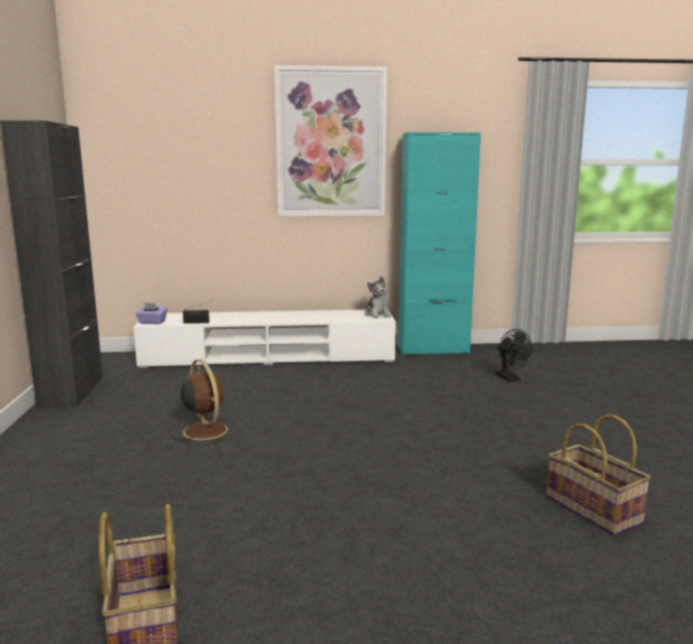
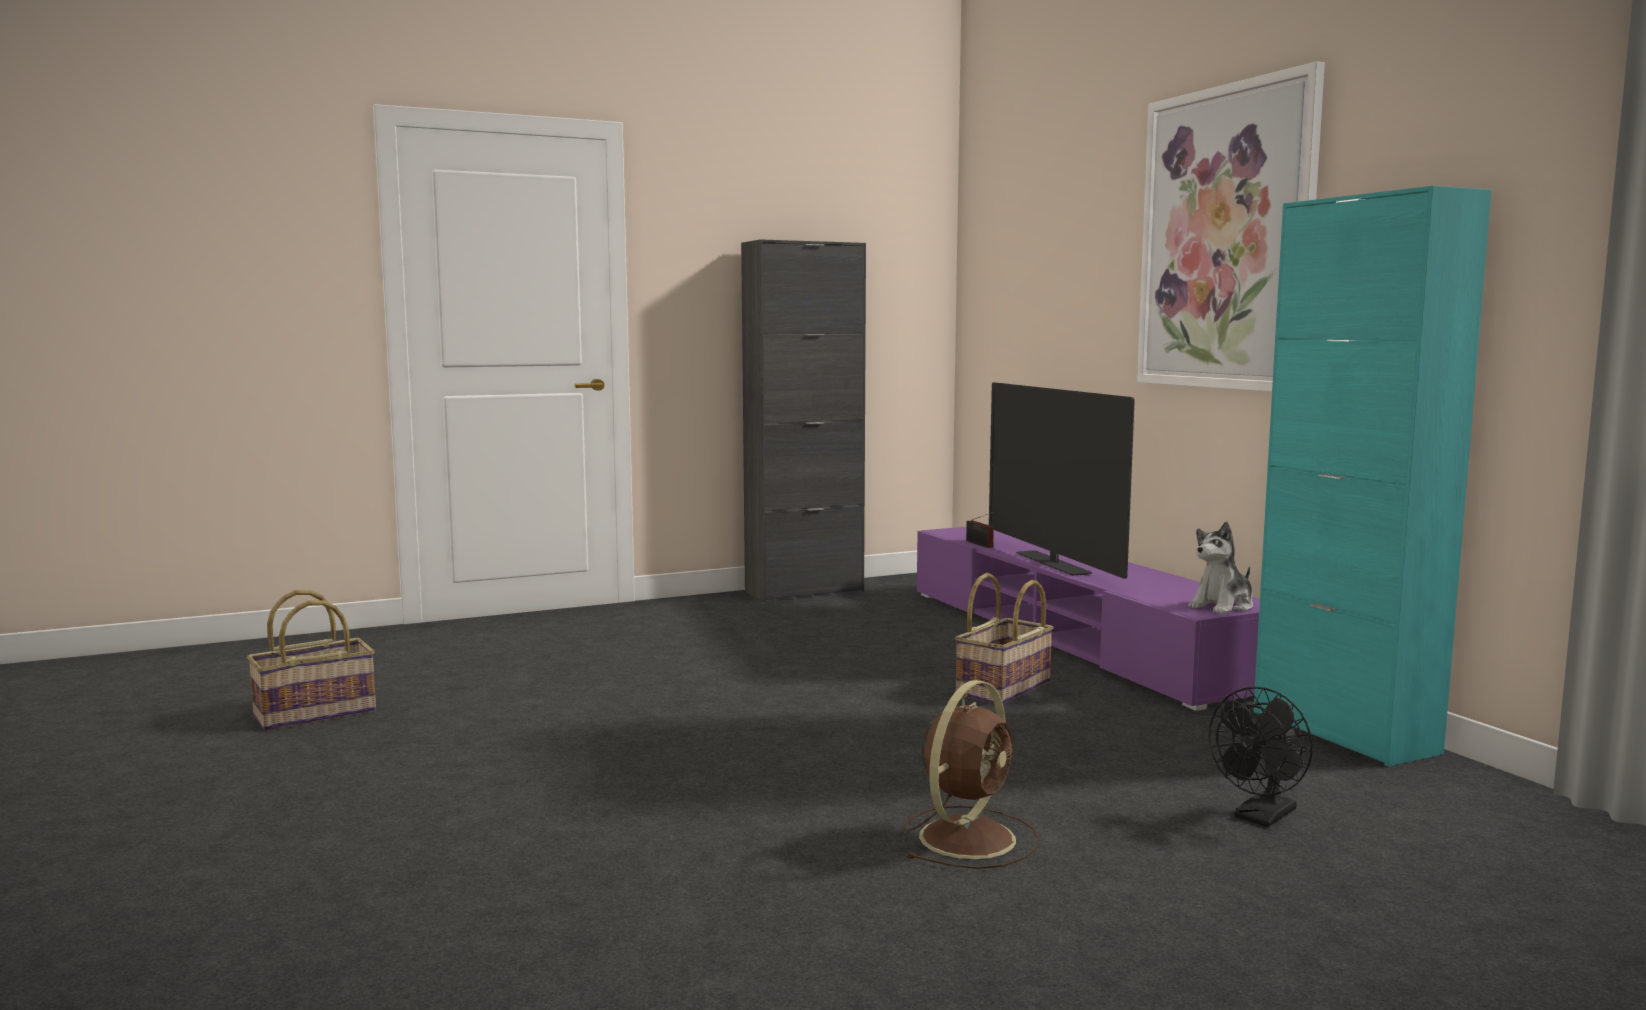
camera: 70 degrees right, 5 degrees down
(152, 322) = (948, 532): purple tissue box -> none
(204, 430) = (740, 657): brown fan -> brown fan (969, 836)
(265, 320) = (1052, 563): none -> television
(269, 357) = (1073, 638): white tv stand -> purple tv stand
(594, 510) = (610, 912): basket -> basket (1004, 688)

